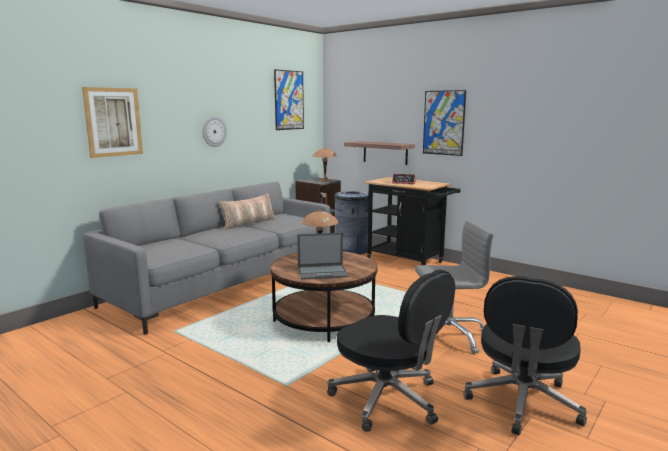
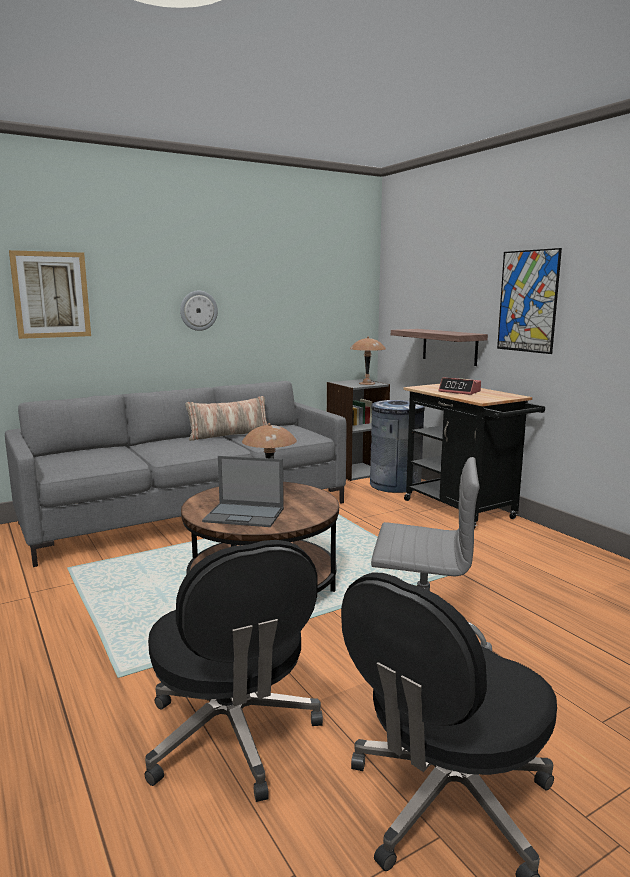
camera: 20 degrees right, 0 degrees up
(289, 100) = (321, 270): picture -> none

